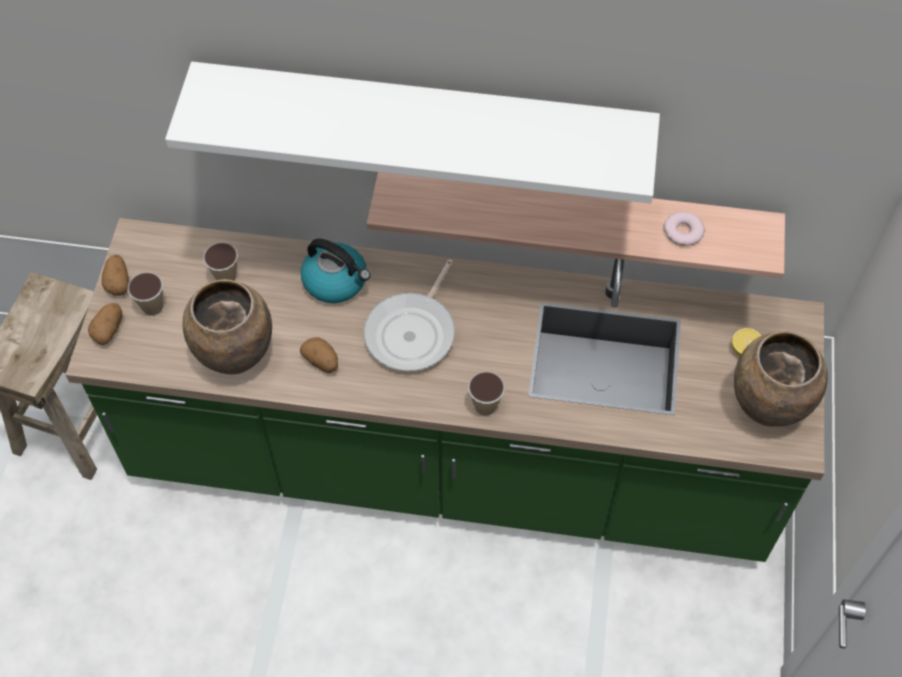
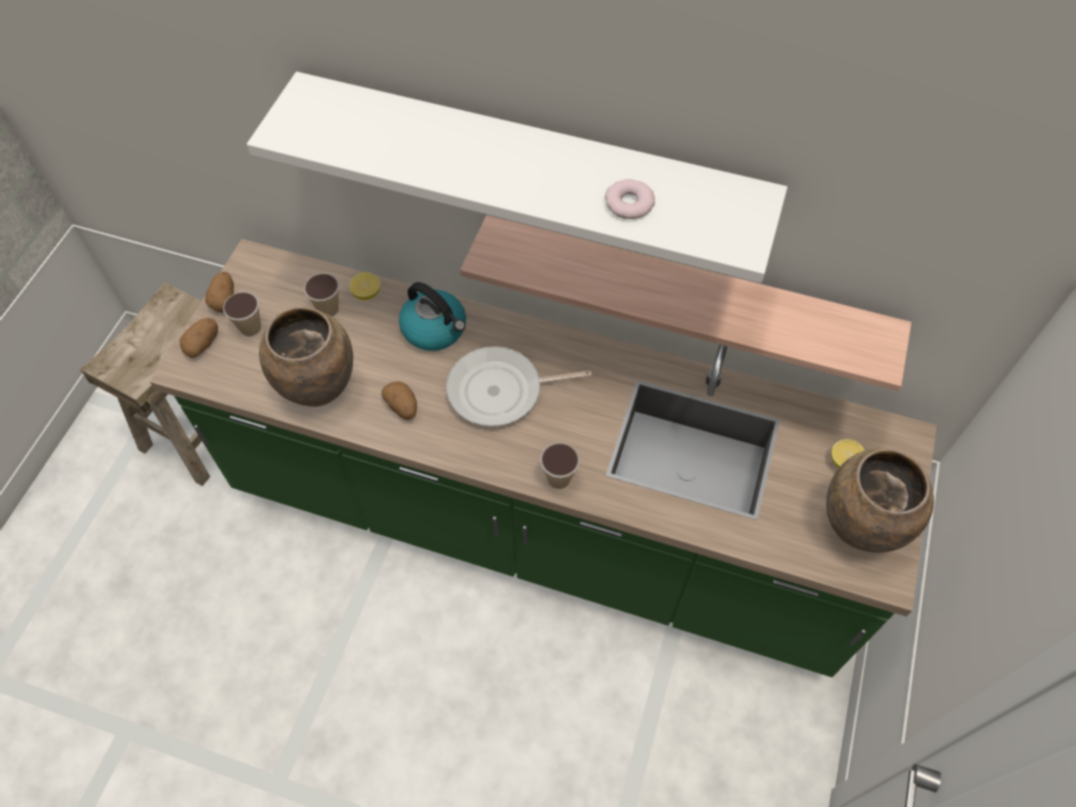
camera: 10 degrees right, 0 degrees up
(260, 255) = (367, 293): none -> lemon
(413, 332) = (500, 391): frying pan -> frying pan turned 45 degrees clockwise
(683, 231) = (795, 325): donut -> donut (629, 203)

